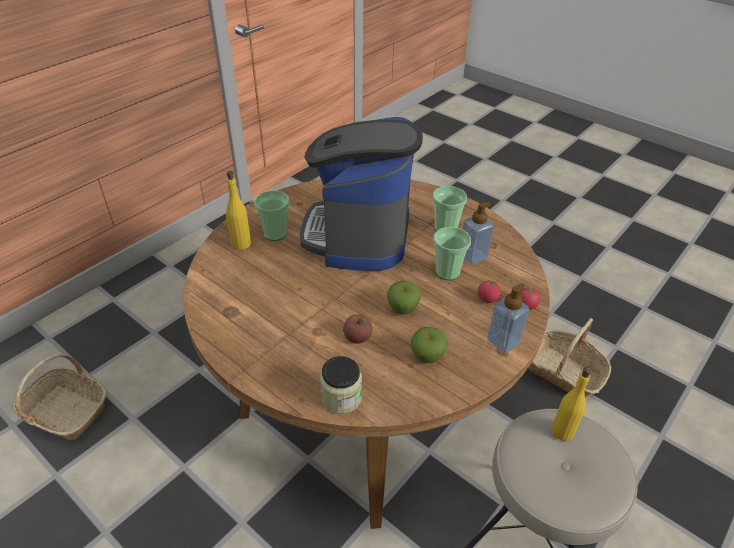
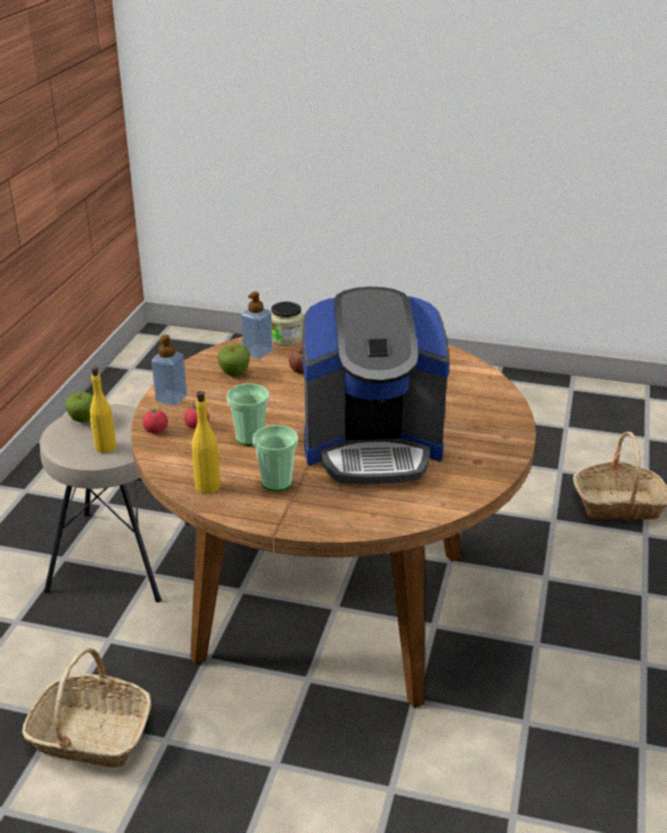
camera: 155 degrees right, 10 degrees down
(241, 243) = (485, 405): yellow bottle -> yellow bottle (208, 486)
(275, 234) = (463, 422): cup -> none
(359, 235) = (372, 446): coffee machine -> coffee machine turned 105 degrees clockwise
(402, 309) = (276, 397): apple -> apple (83, 419)
(473, 256) = (229, 461): soap dispenser -> soap dispenser (257, 352)

